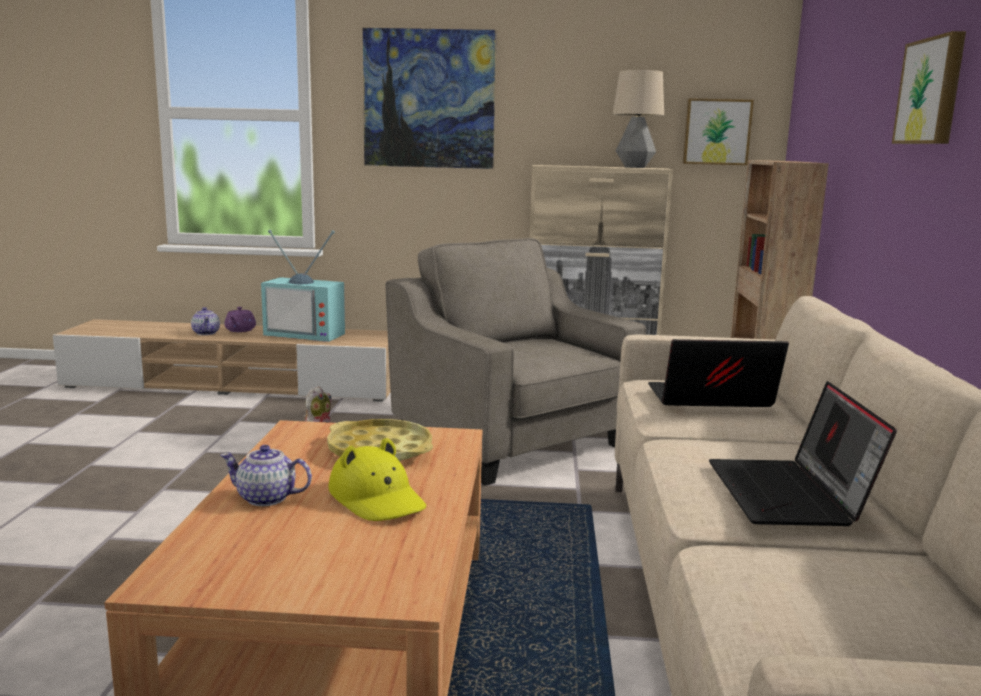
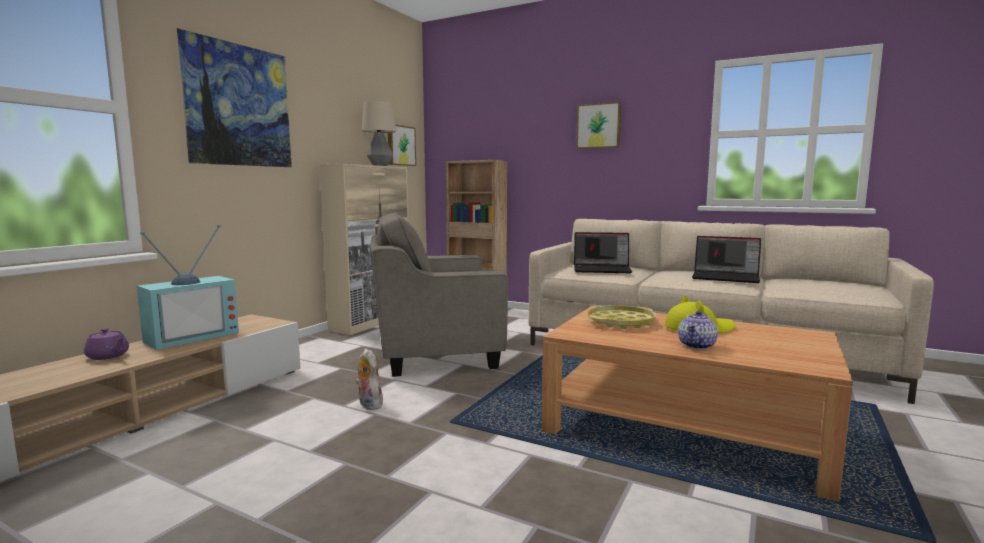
camera: 65 degrees left, 5 degrees down
(206, 333) = (80, 369): teapot -> none
(709, 400) = (602, 269): laptop -> laptop turned 105 degrees counterclockwise

